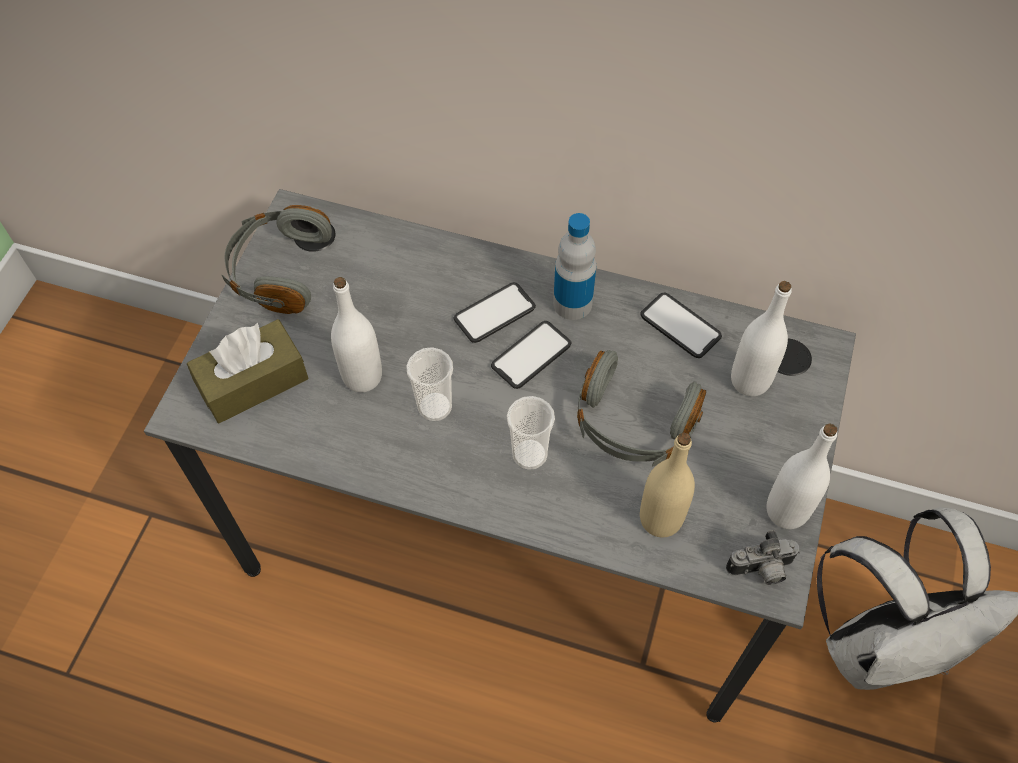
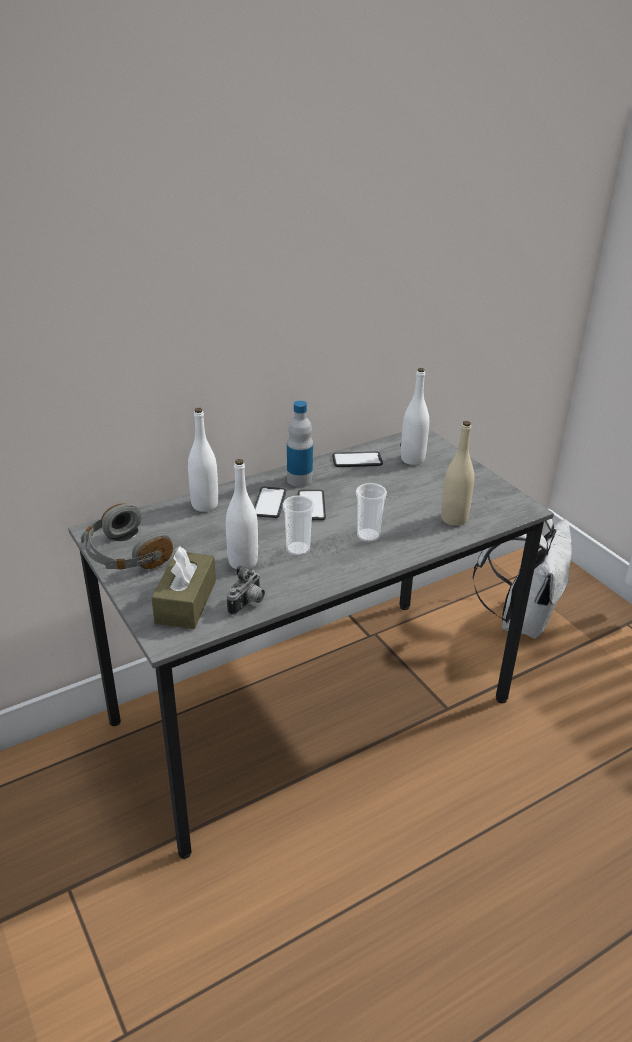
camera: 50 degrees left, 25 degrees down
(633, 423) = (392, 499): grey headphones -> none
(761, 570) = (514, 508): camera -> camera (248, 604)
(786, 511) = (491, 486): white bottle -> white bottle (205, 505)

